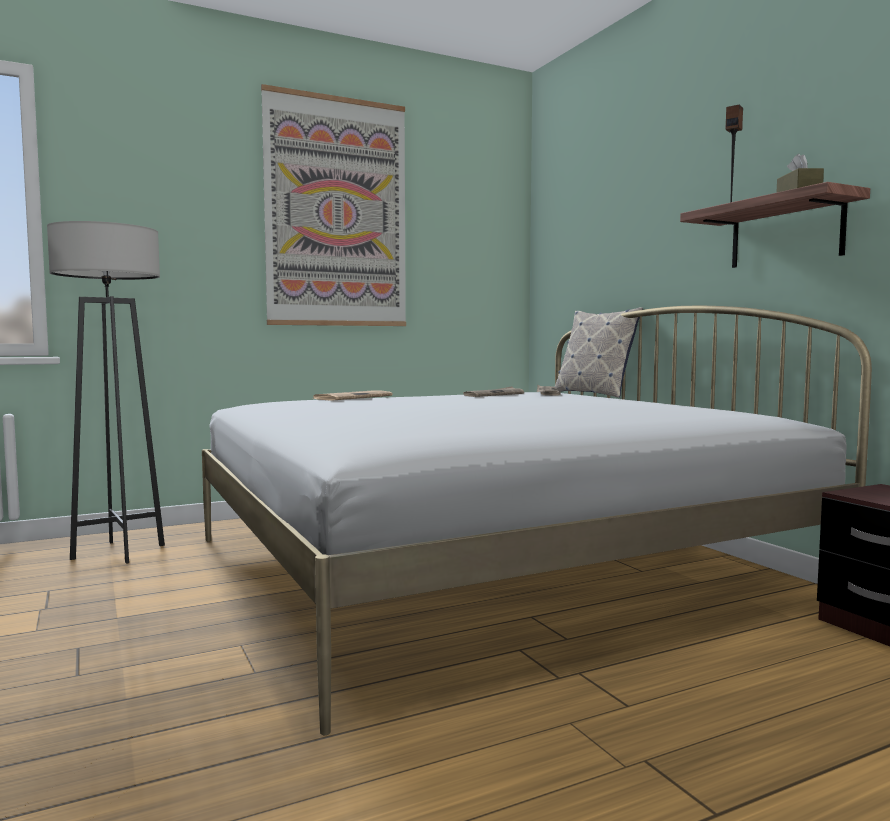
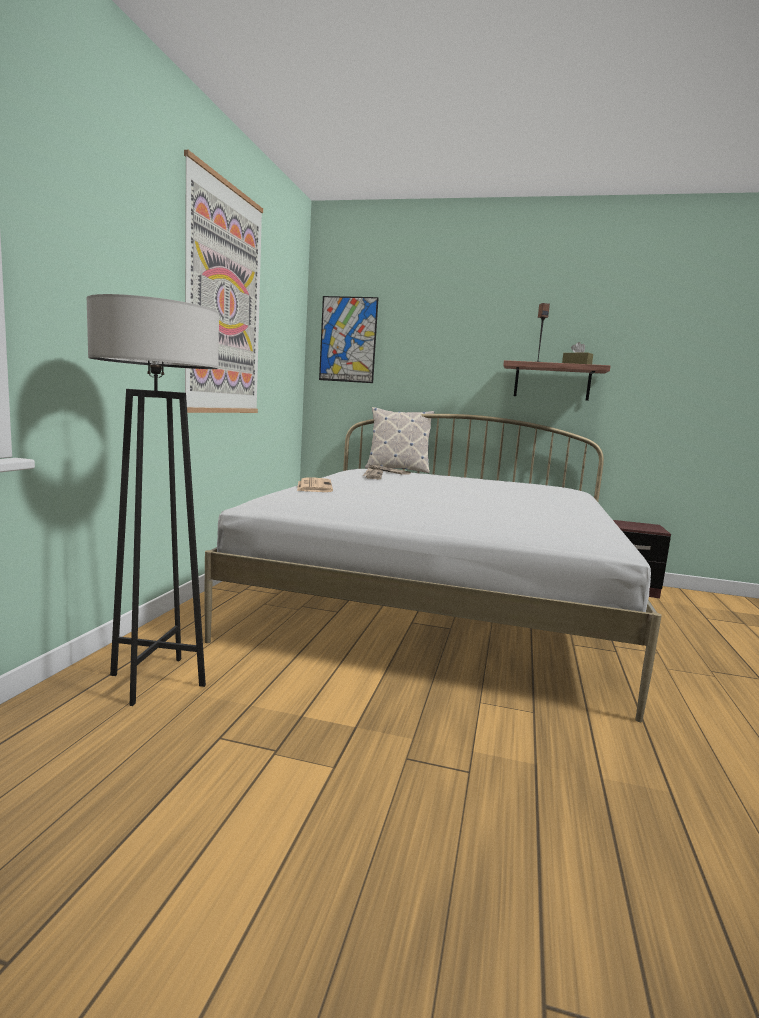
camera: 50 degrees left, 5 degrees up
(561, 228) = (348, 339): none -> picture

